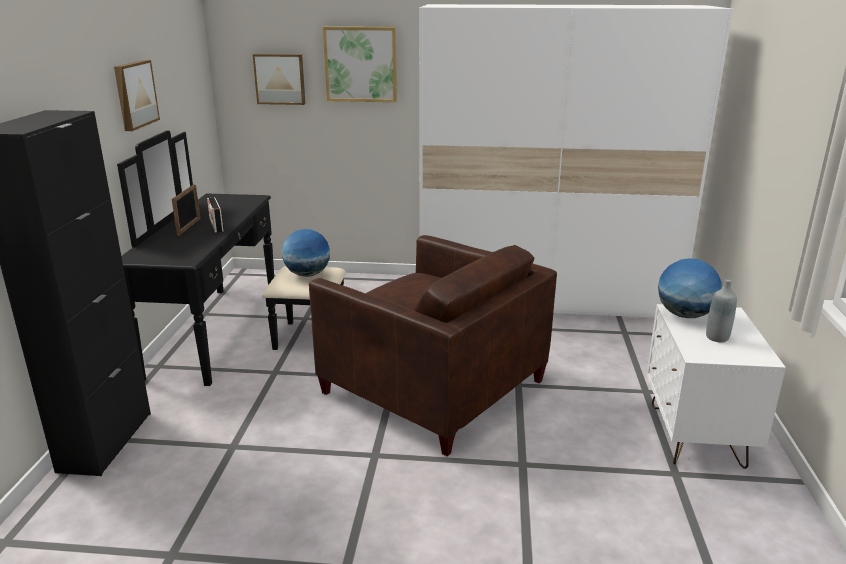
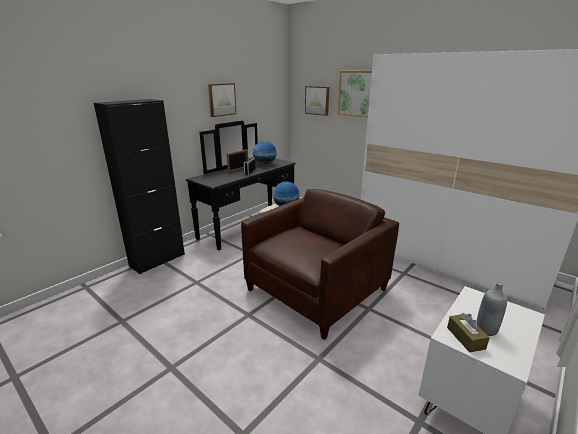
camera: 35 degrees right, 0 degrees up
(432, 387) = (317, 290): brown armchair -> brown armchair turned 120 degrees counterclockwise
(684, 315) = (478, 302): globe -> globe (265, 164)
(711, 351) = (465, 338): none -> brown tissue box

